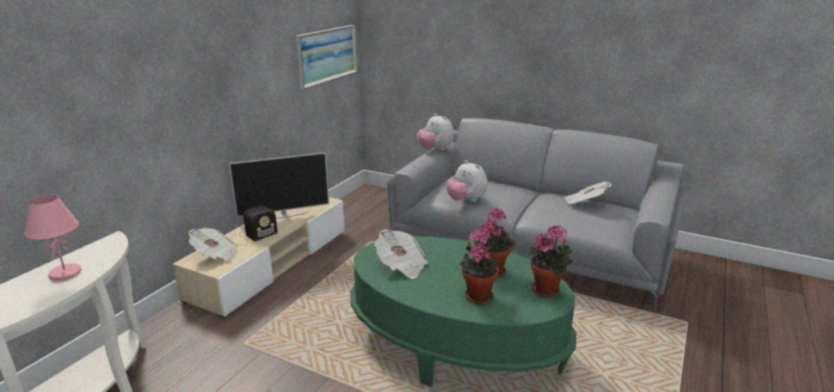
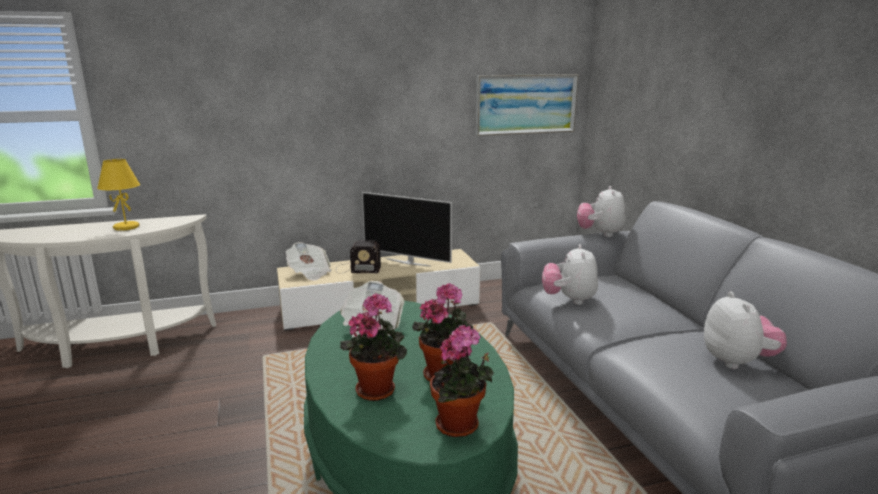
camera: 45 degrees right, 5 degrees down
(65, 273) = (127, 227): pink table lamp -> yellow table lamp
(585, 203) = (737, 362): newspaper -> plush toy

